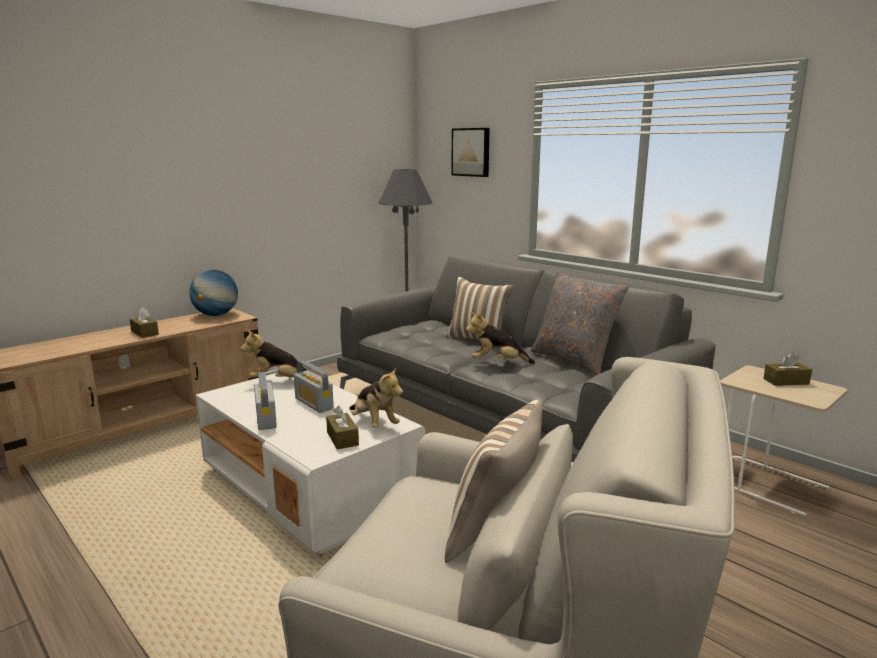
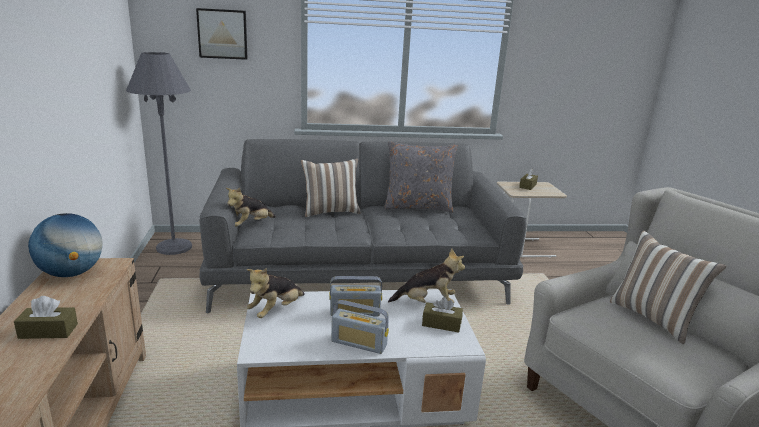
camera: 55 degrees left, 5 degrees up
(497, 362) = (389, 224): plush toy -> plush toy (250, 225)

